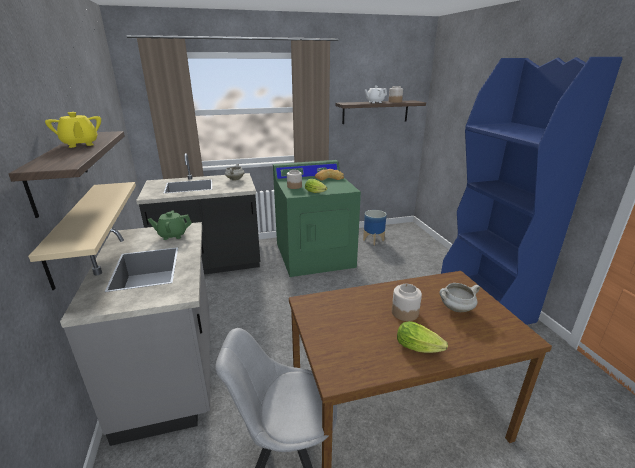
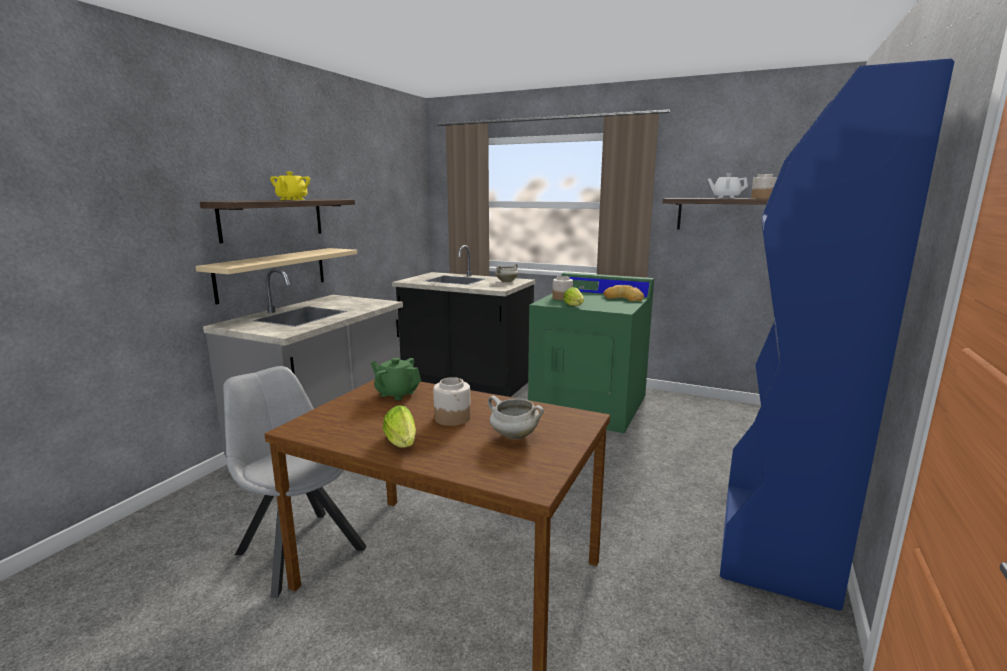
camera: 40 degrees right, 10 degrees down
(172, 235) = (361, 304): green teapot -> green teapot (397, 393)
(373, 240) = (698, 414): planter -> none

